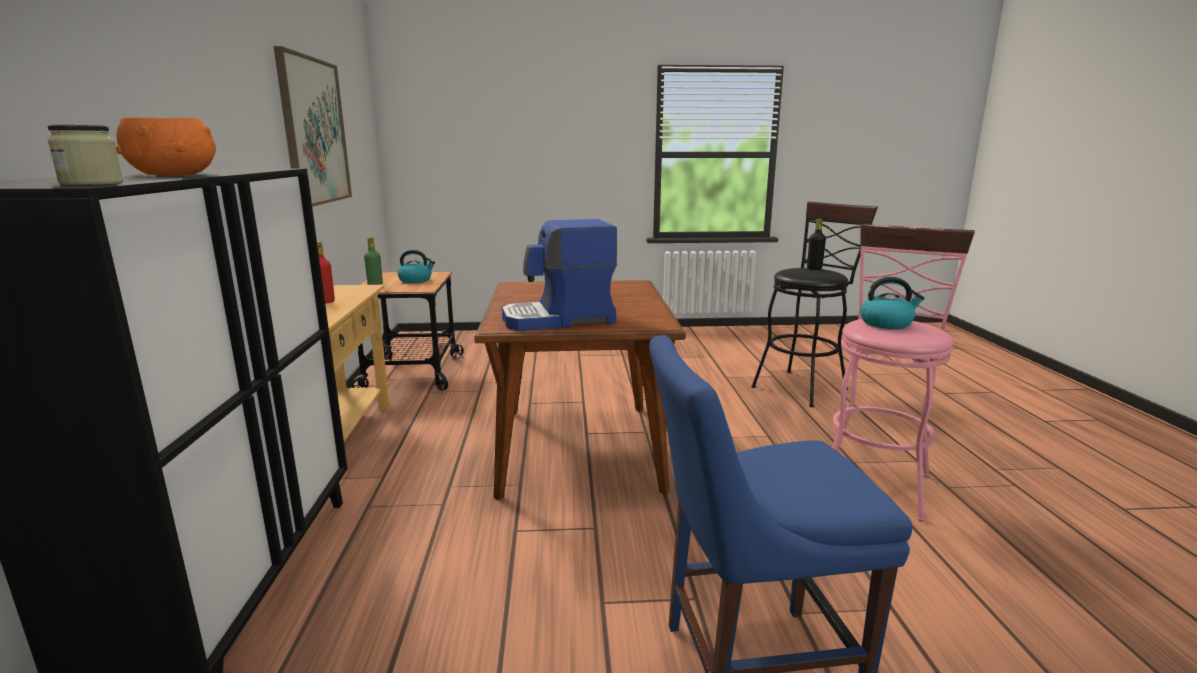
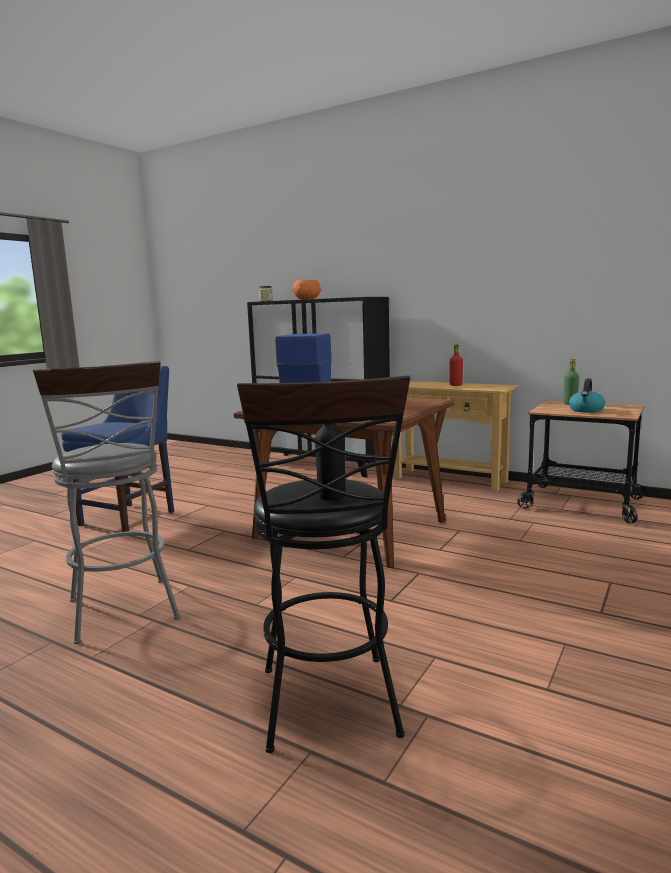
camera: 125 degrees right, 5 degrees down
(314, 131) = (555, 266): picture -> none
(874, 479) = (125, 614): pink stool -> grey stool
(886, 323) = (114, 447): kettle -> none

